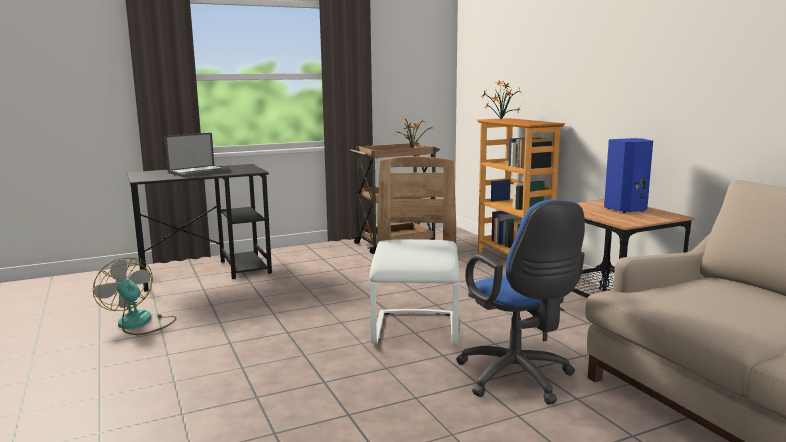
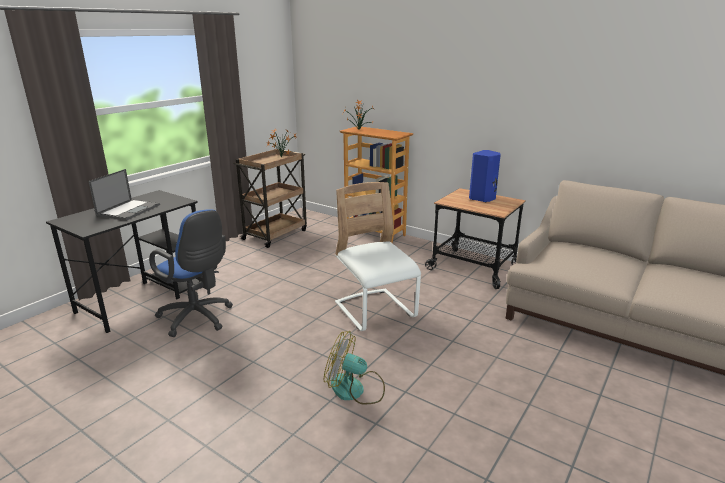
camera: 30 degrees left, 10 degrees up
(139, 324) = (148, 367): fan -> fan (355, 389)
(518, 379) = (472, 331): blue office chair -> blue office chair (198, 319)

